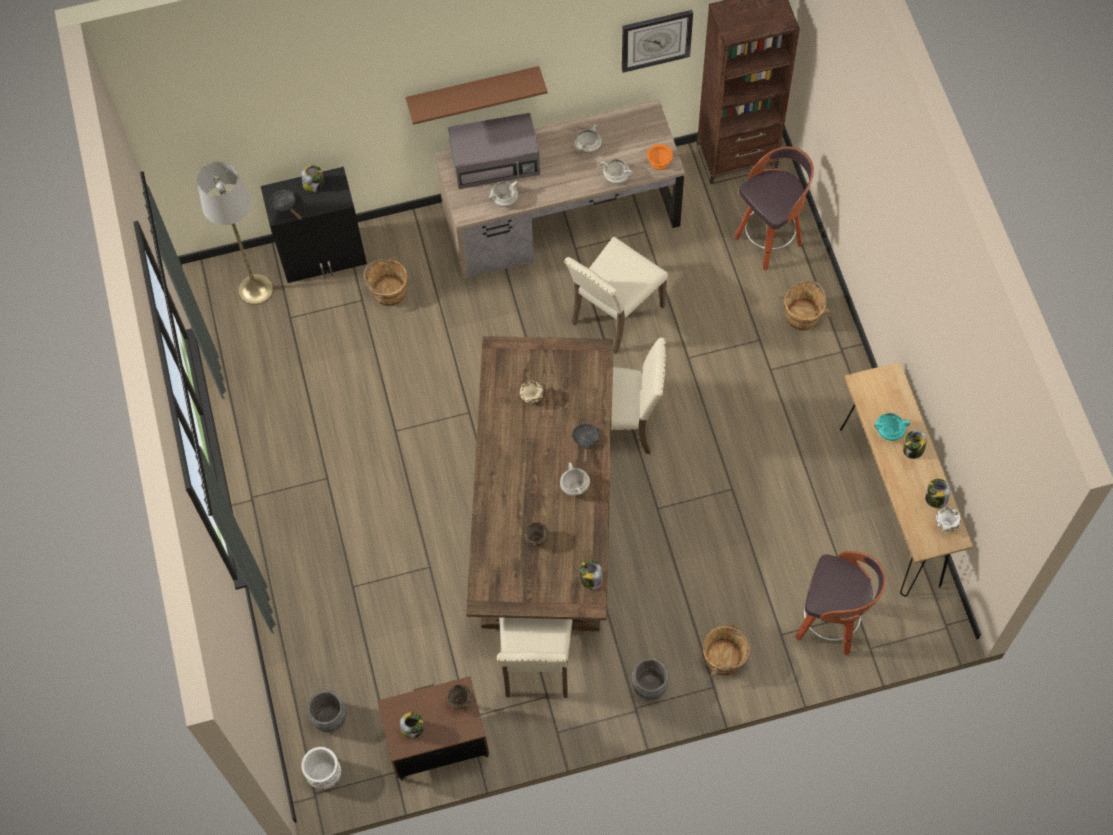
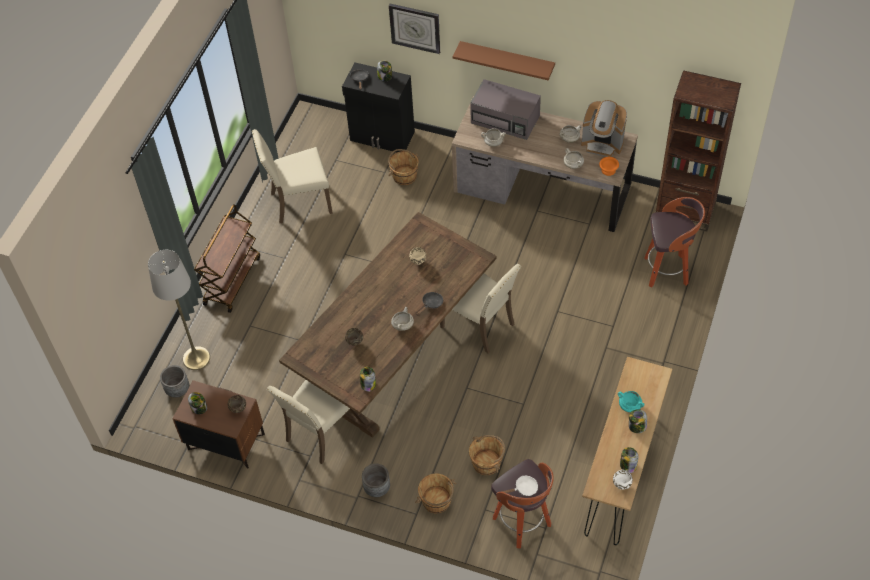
camera: 35 degrees right, 10 degrees down
(256, 289) = (329, 135): grey floor lamp -> grey floor lamp (196, 358)
(285, 544) = (232, 280): none -> brown cart
(324, 774) = (149, 419): white planter -> none
(614, 314) = (531, 261): beige chair -> beige chair (299, 202)
(628, 131) = (602, 143): none -> coffee machine
(656, 40) = (642, 83): wall clock -> wall clock (415, 28)
(802, 315) = (654, 327): brown bucket -> brown bucket (487, 462)
(845, 592) = (524, 488): none -> white frying pan

